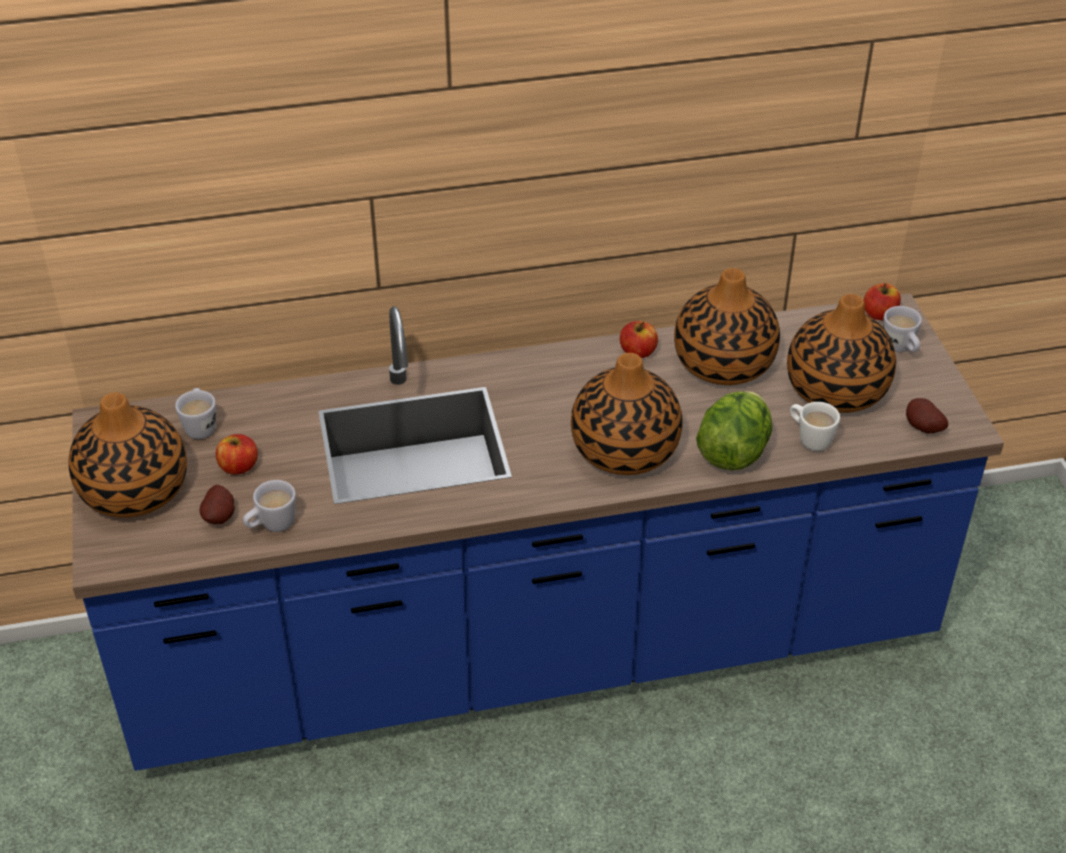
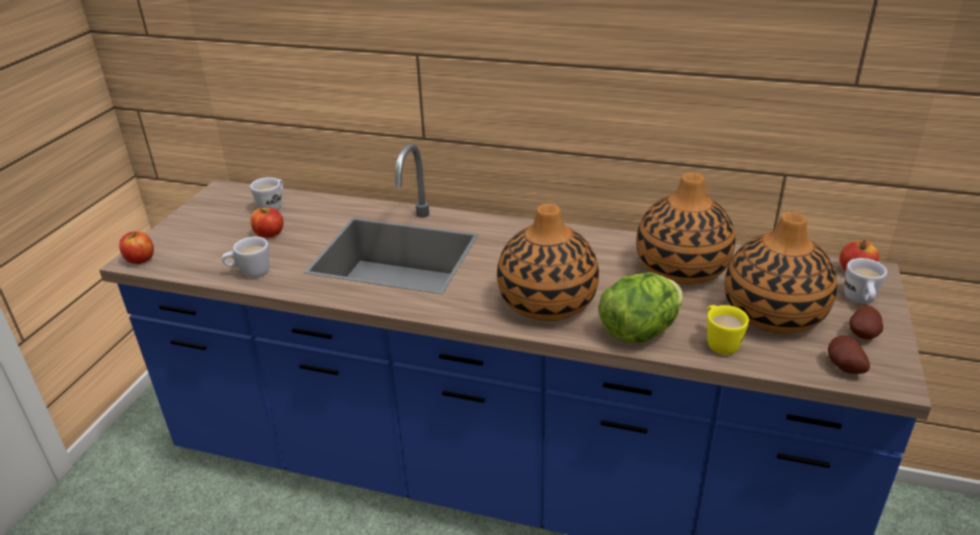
camera: 30 degrees right, 10 degrees down
(134, 490) = (196, 228): vase -> none
(221, 517) = (226, 258): potato -> potato (863, 335)
(638, 352) = (614, 243): apple -> apple (140, 259)
(809, 438) = (719, 342): white mug -> yellow mug

